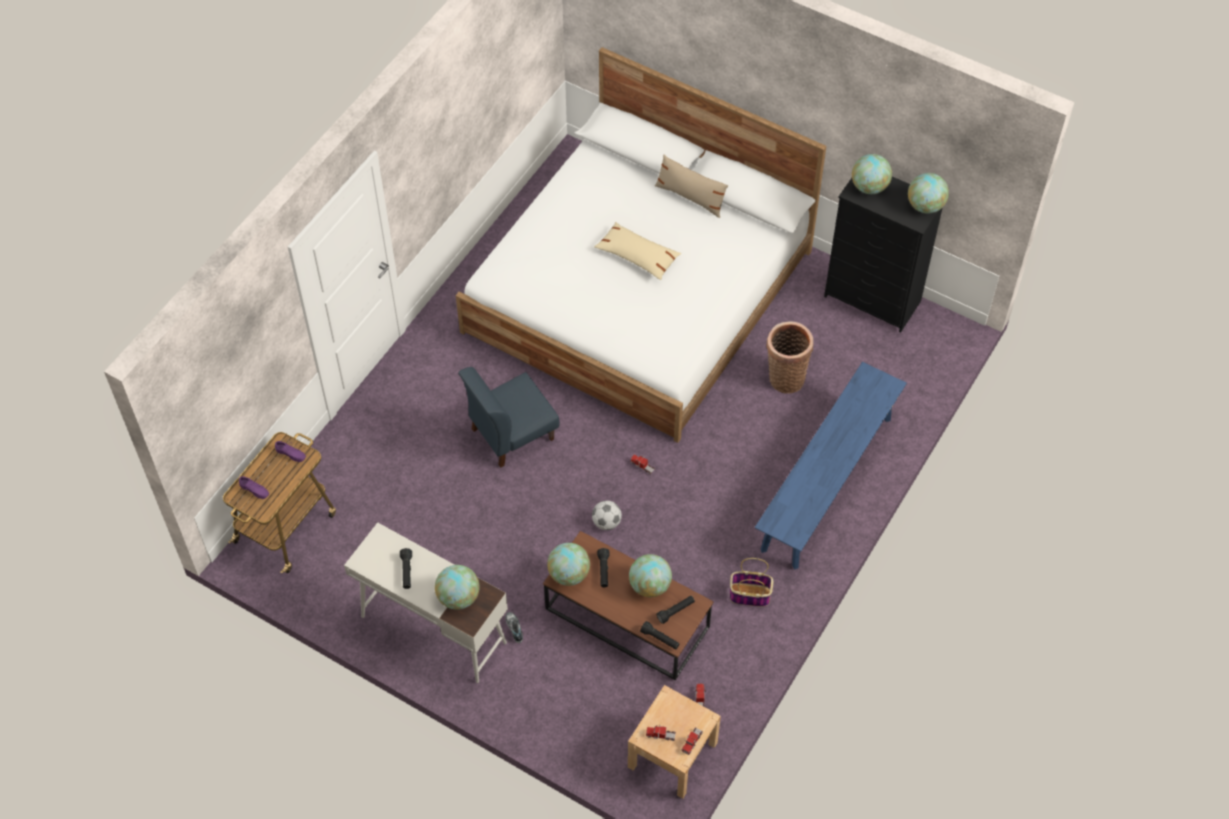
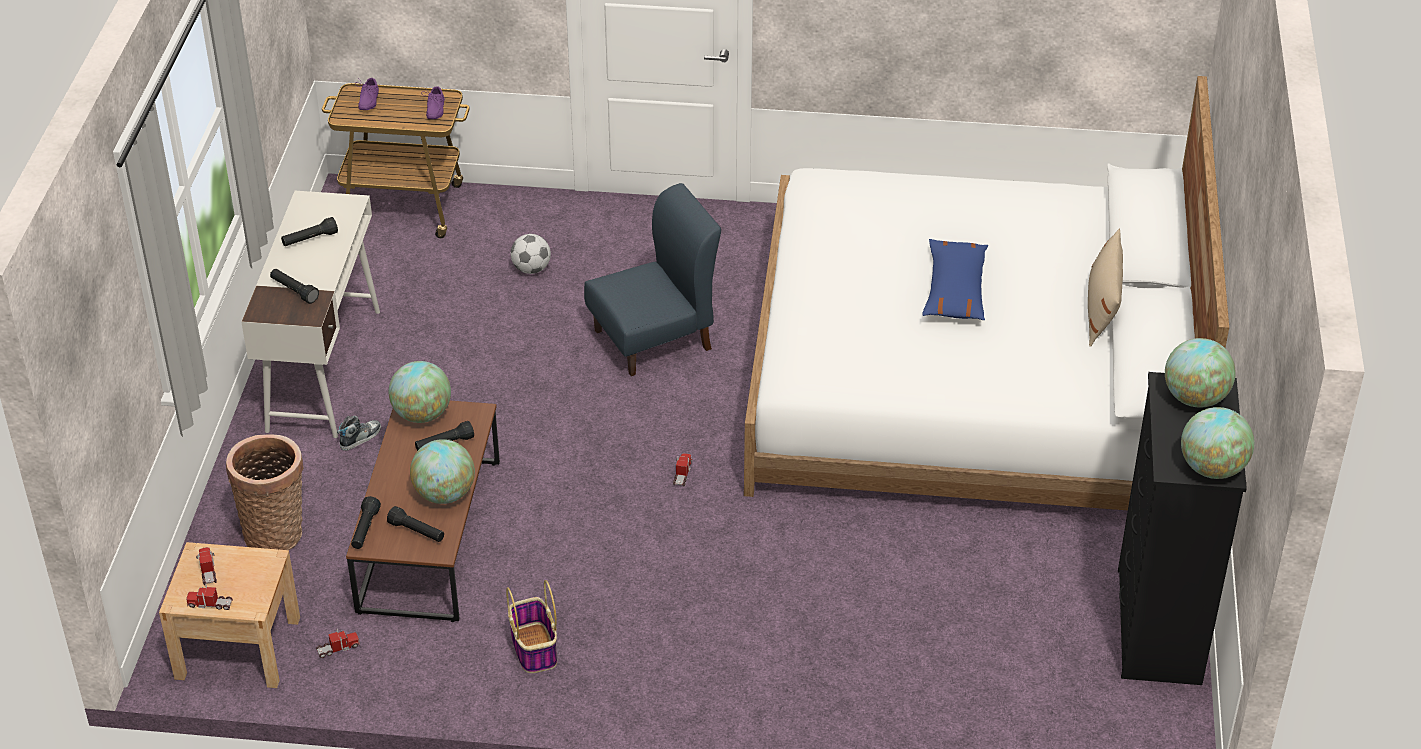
camera: 65 degrees right, 15 degrees down
(458, 597) = (294, 291): globe -> black flashlight
(511, 434) = (654, 339): blue chair -> blue chair turned 120 degrees clockwise
(606, 522) = (569, 468): football -> football (531, 269)
(637, 256) = (955, 290): beige pillow -> blue pillow
(785, 377) = (937, 571): basket -> basket (276, 532)
(827, 483) = (778, 675): blue bench -> none

